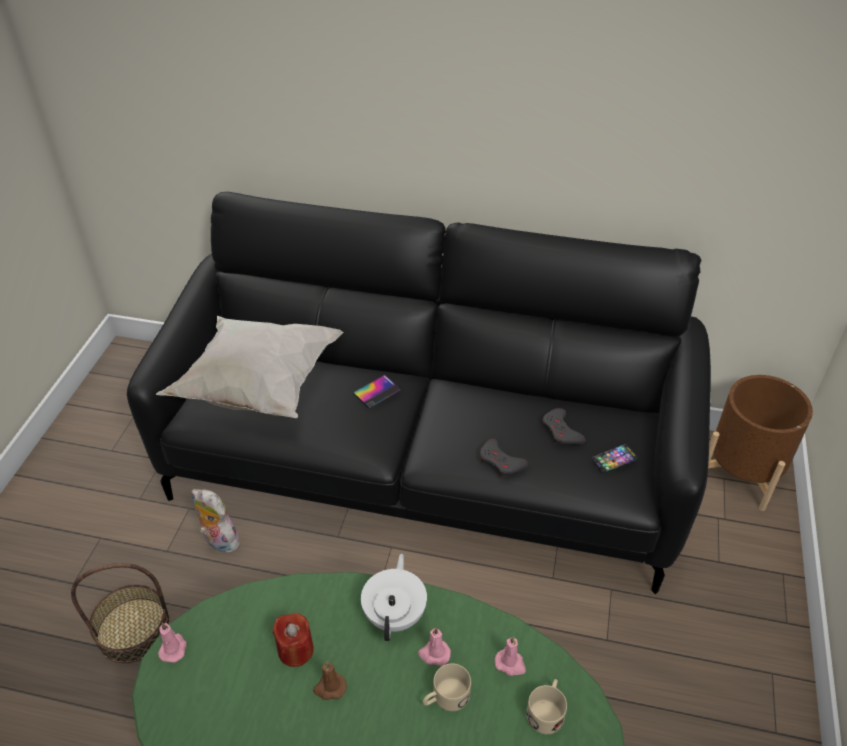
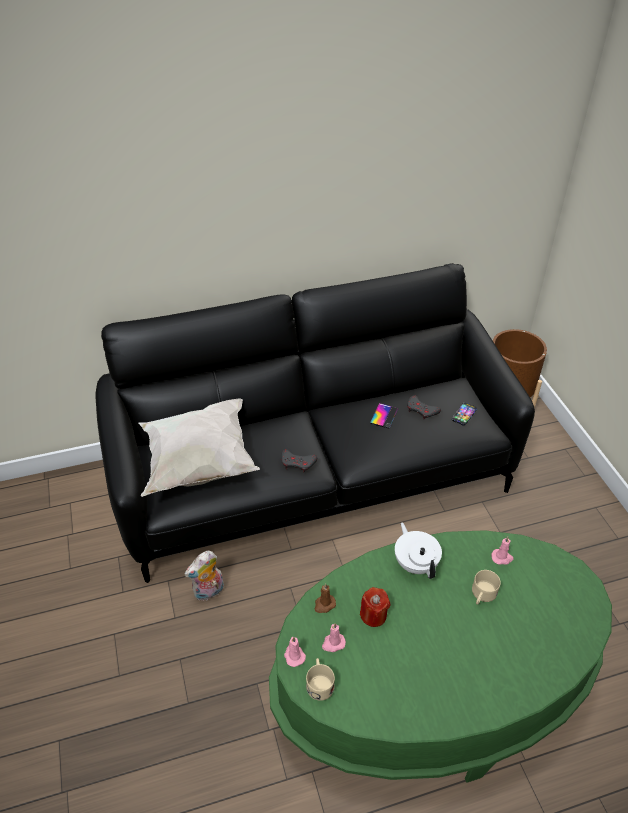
camera: 30 degrees left, 0 degrees up
(133, 629) = (193, 682): basket -> none
(219, 541) = (209, 592): plush toy -> plush toy turned 45 degrees counterclockwise
(329, 688) = (412, 625): brown candle -> brown candle (324, 604)
(377, 391) = (285, 432): phone -> phone (384, 416)
(434, 654) = (456, 574): pink candle -> pink candle (333, 643)
(501, 462) = (400, 444): grey game controller -> grey game controller (297, 463)
(547, 710) = (540, 572): beige mug -> beige mug (319, 682)

